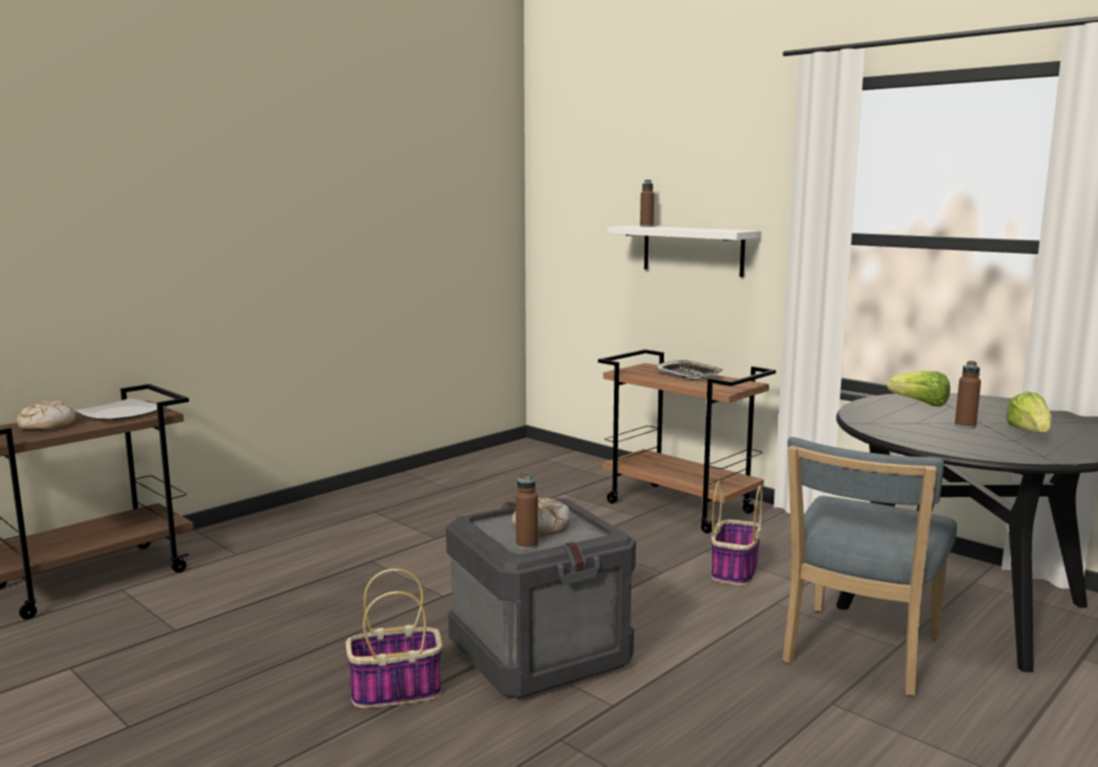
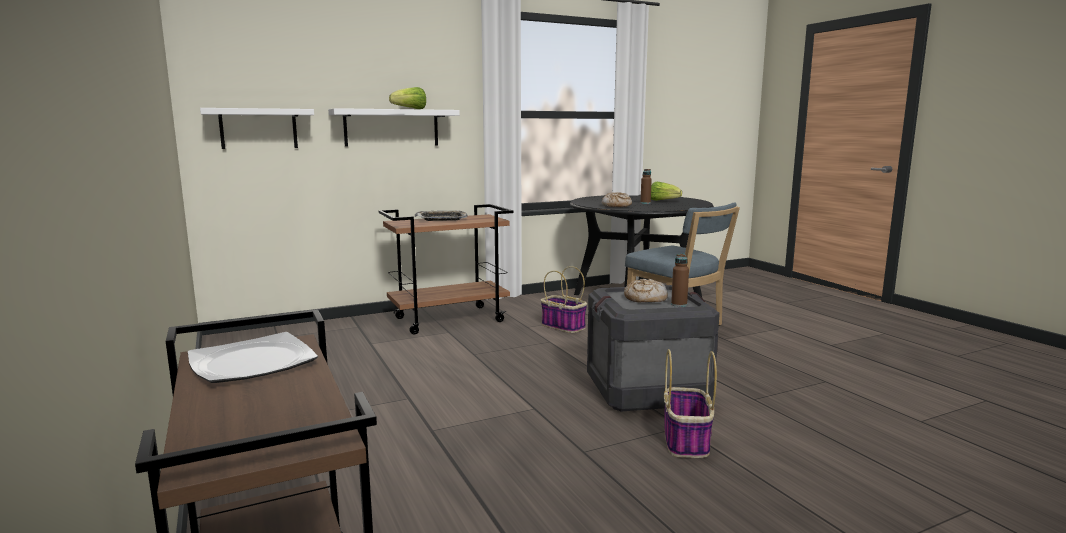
camera: 70 degrees left, 0 degrees up
(46, 425) = (248, 407): bread -> bread (616, 206)
(577, 244) = (258, 128): none -> white shelf
(646, 226) = (357, 108): brown bottle -> none
(920, 404) = (597, 201): lettuce -> lettuce (410, 109)

